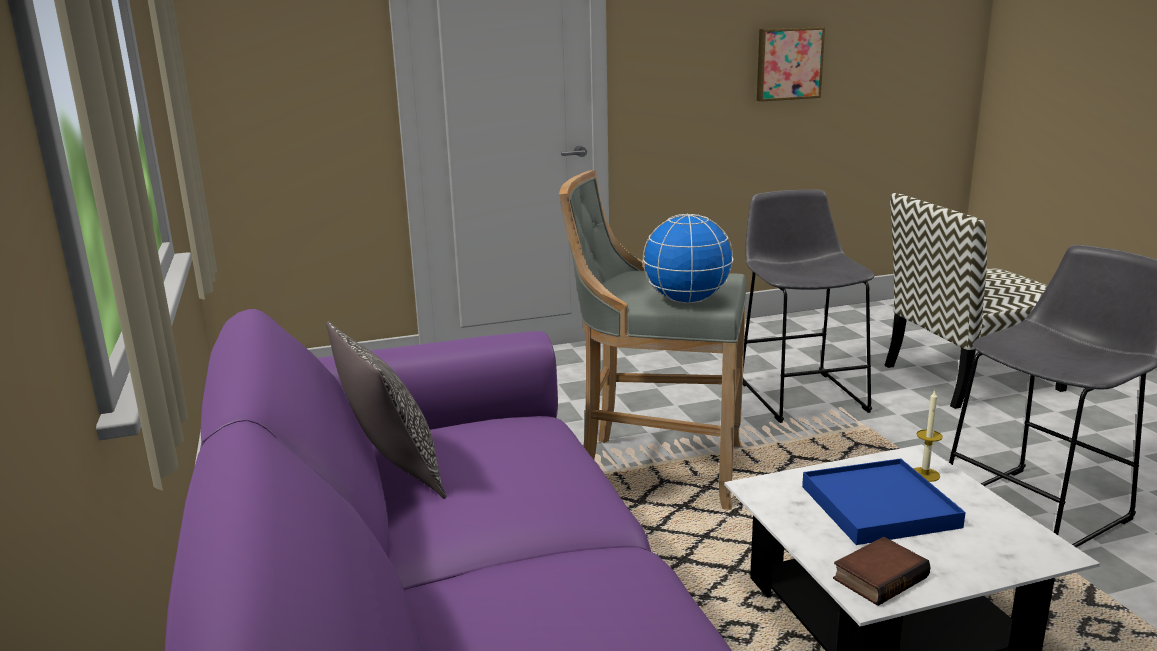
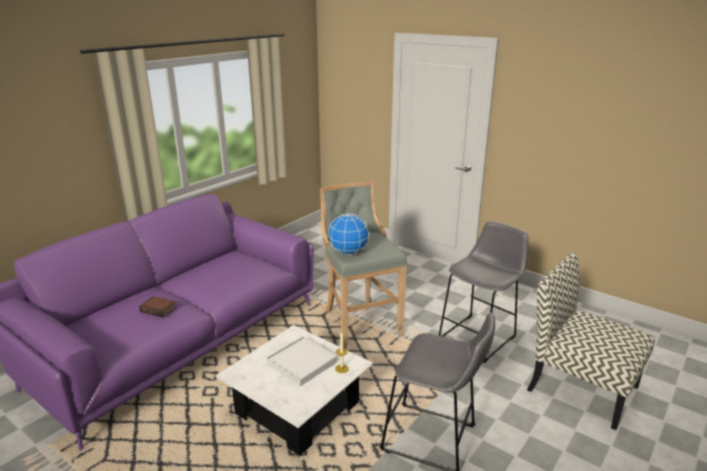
camera: 55 degrees right, 5 degrees up
(393, 472) = (213, 261): pillow -> none
(788, 63) = (607, 150): picture -> none
(879, 506) = (302, 363): blue tray -> white tray
(879, 576) = (247, 373): book -> book (159, 309)

